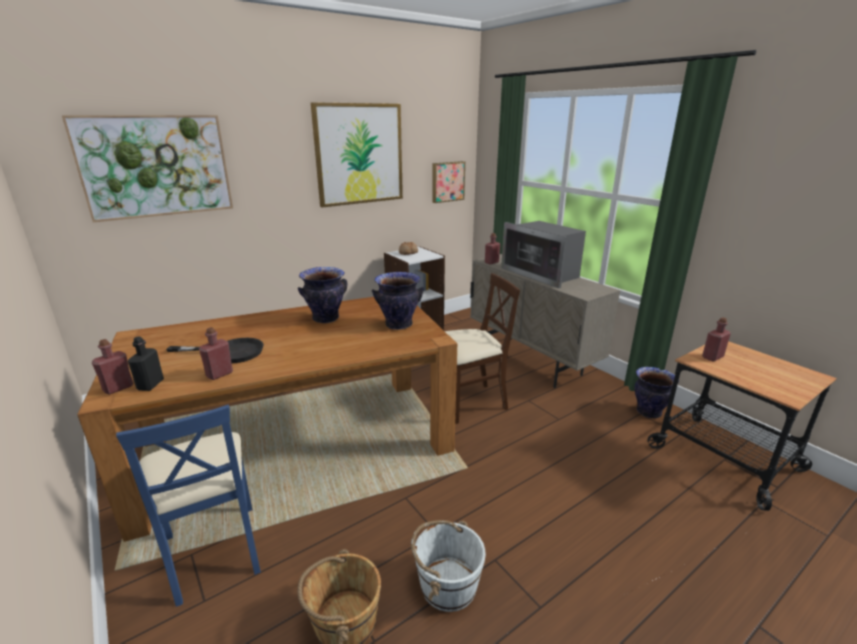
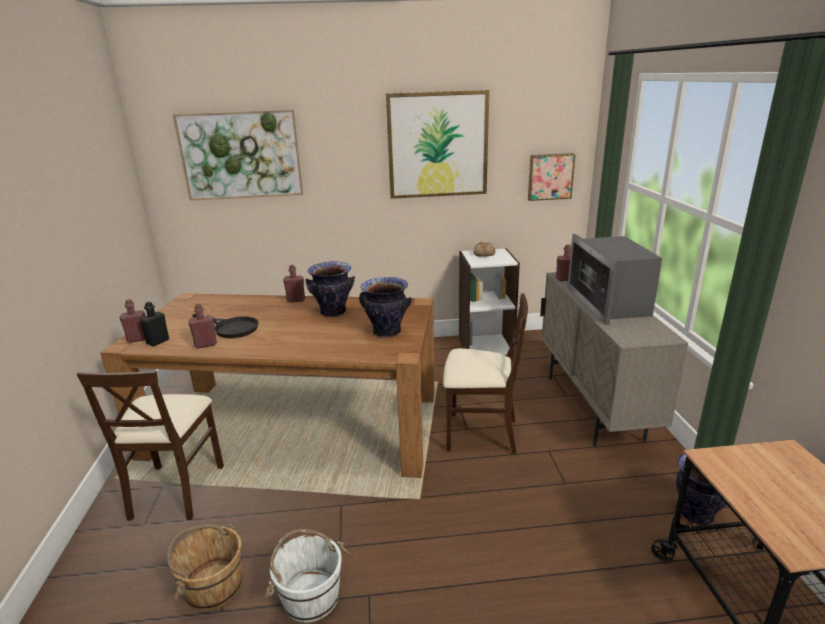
camera: 30 degrees right, 0 degrees up
(214, 551) = (176, 490): blue chair -> beige chair
(712, 357) = (744, 462): red bottle -> red bottle (296, 300)

